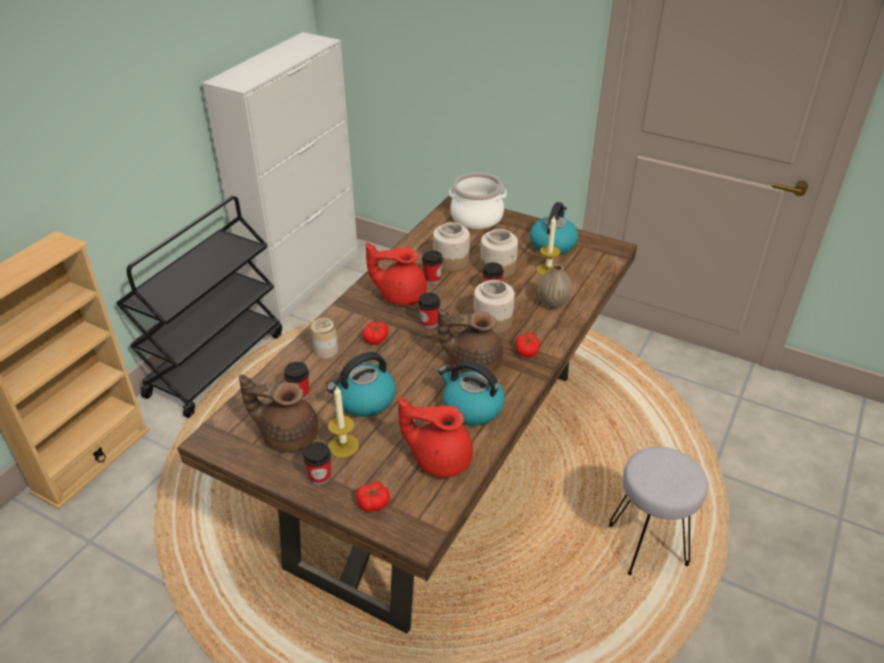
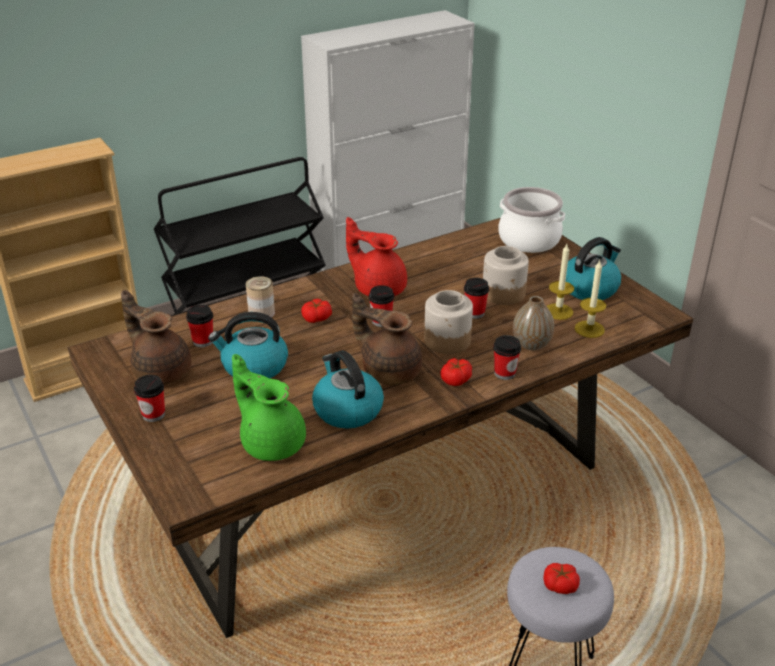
camera: 30 degrees right, 5 degrees down
(343, 446) = (198, 397): candle -> candle (589, 329)
(373, 503) = (176, 454): tomato -> tomato (560, 585)
(432, 279) = (424, 283): cup -> cup (504, 373)
(440, 459) = (271, 442): red teapot -> green teapot
(451, 261) = (460, 273): jar -> none

